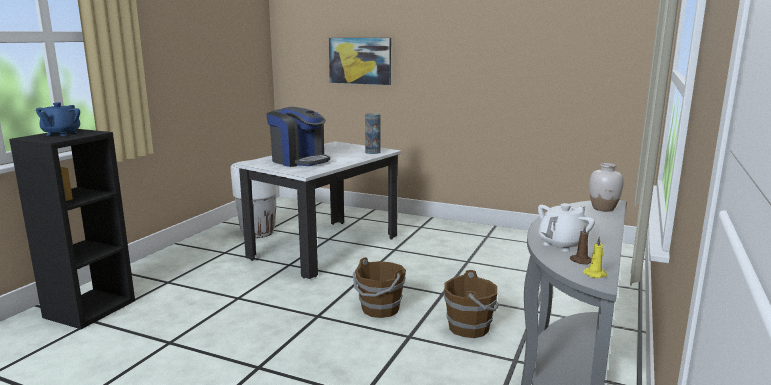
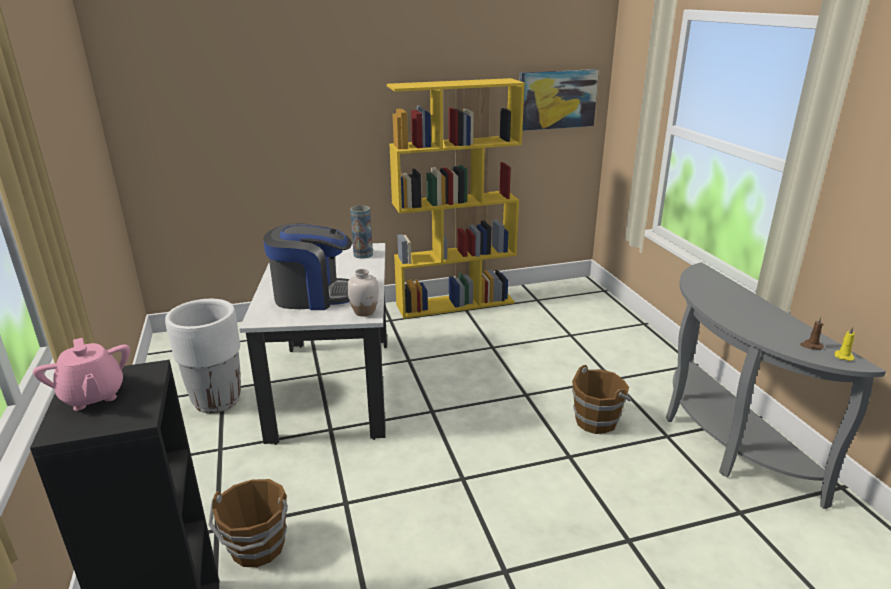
camera: 40 degrees left, 10 degrees up
(61, 133) = (93, 396): blue teapot -> pink teapot
(360, 60) = (265, 128): picture -> picture (556, 99)
(379, 309) = (503, 440): brown bucket -> brown bucket (257, 548)
(485, 231) = (455, 303): none -> yellow bookcase
(562, 244) = (770, 332): white teapot -> none
(603, 208) = (710, 278): white vase -> white vase (364, 312)

